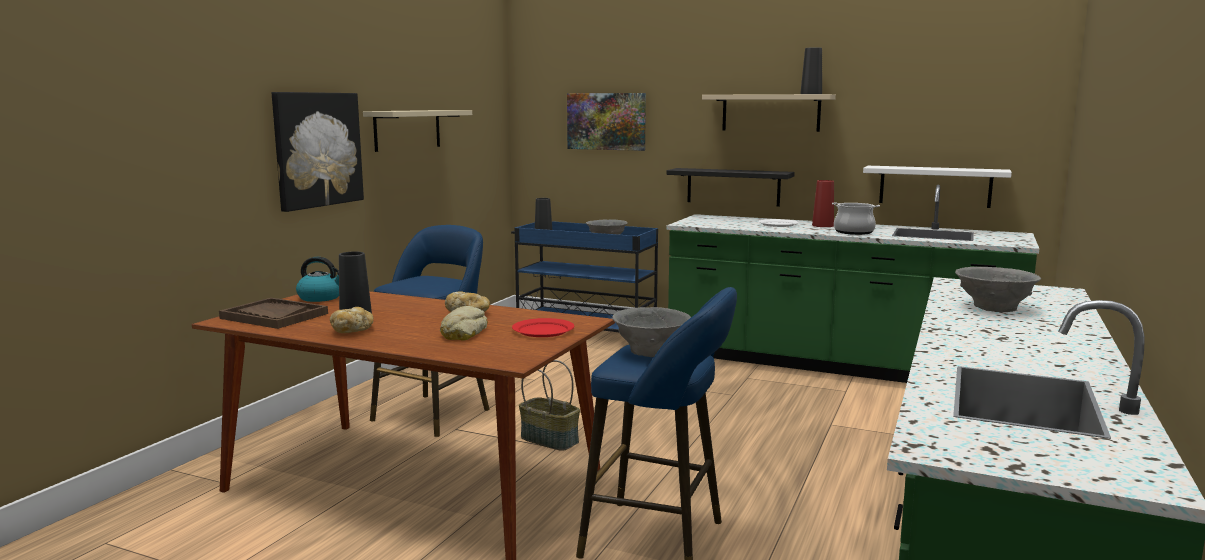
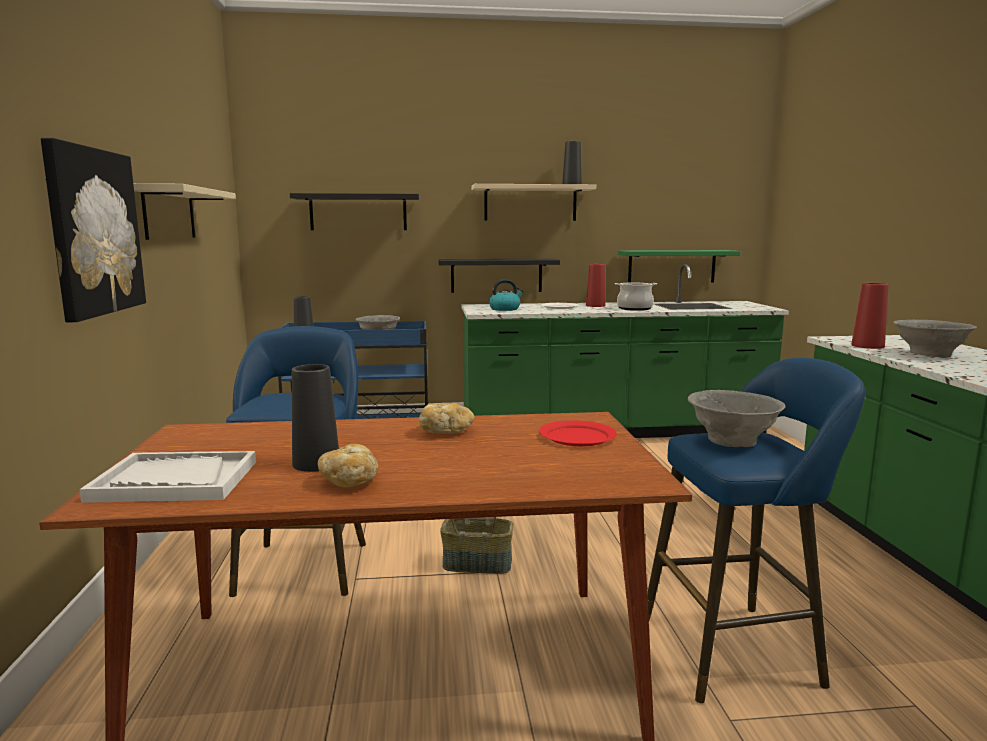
camera: 30 degrees left, 0 degrees up
(274, 316) = (175, 481): brown tray -> white tray
(321, 297) = (195, 441): kettle -> kettle (505, 309)
(462, 332) = (496, 455): bread -> none
(606, 121) = (358, 212): picture -> black shelf
(935, 186) = (671, 266): white shelf -> green shelf
(960, 292) = (867, 346): none -> red vase

